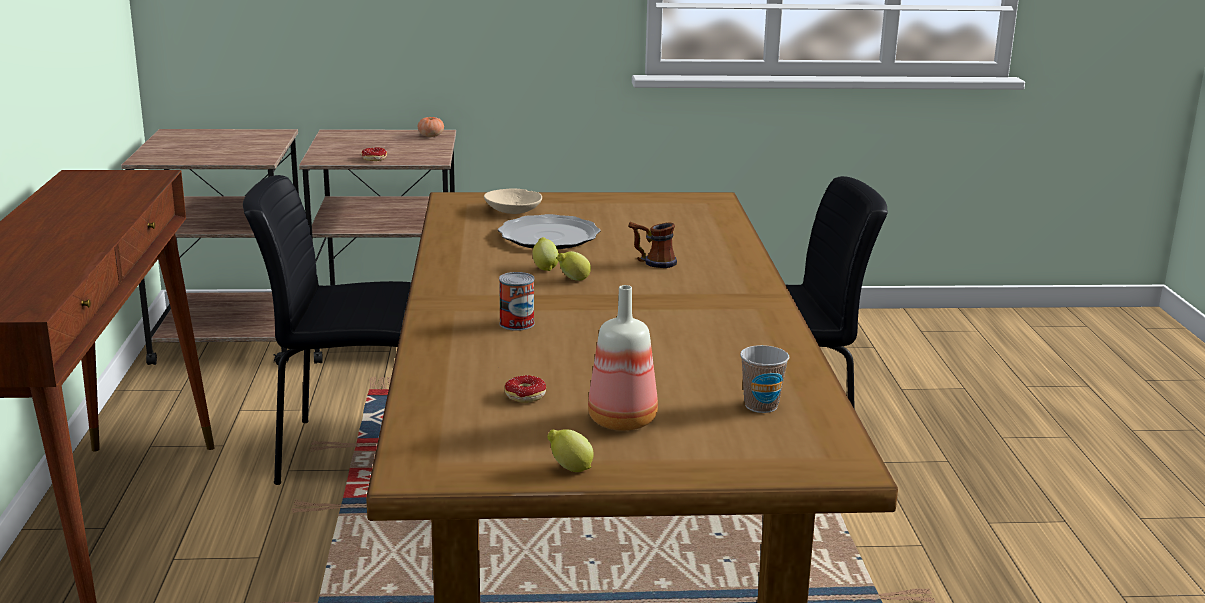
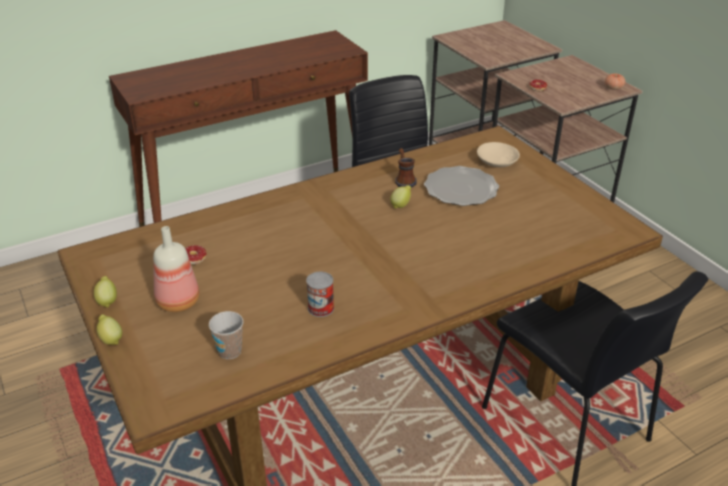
camera: 65 degrees right, 15 degrees up
(517, 323) = (298, 224): can -> can (321, 308)
(573, 280) = (389, 221): lemon -> lemon (111, 339)
(652, 262) = (453, 241): mug -> mug (404, 180)

